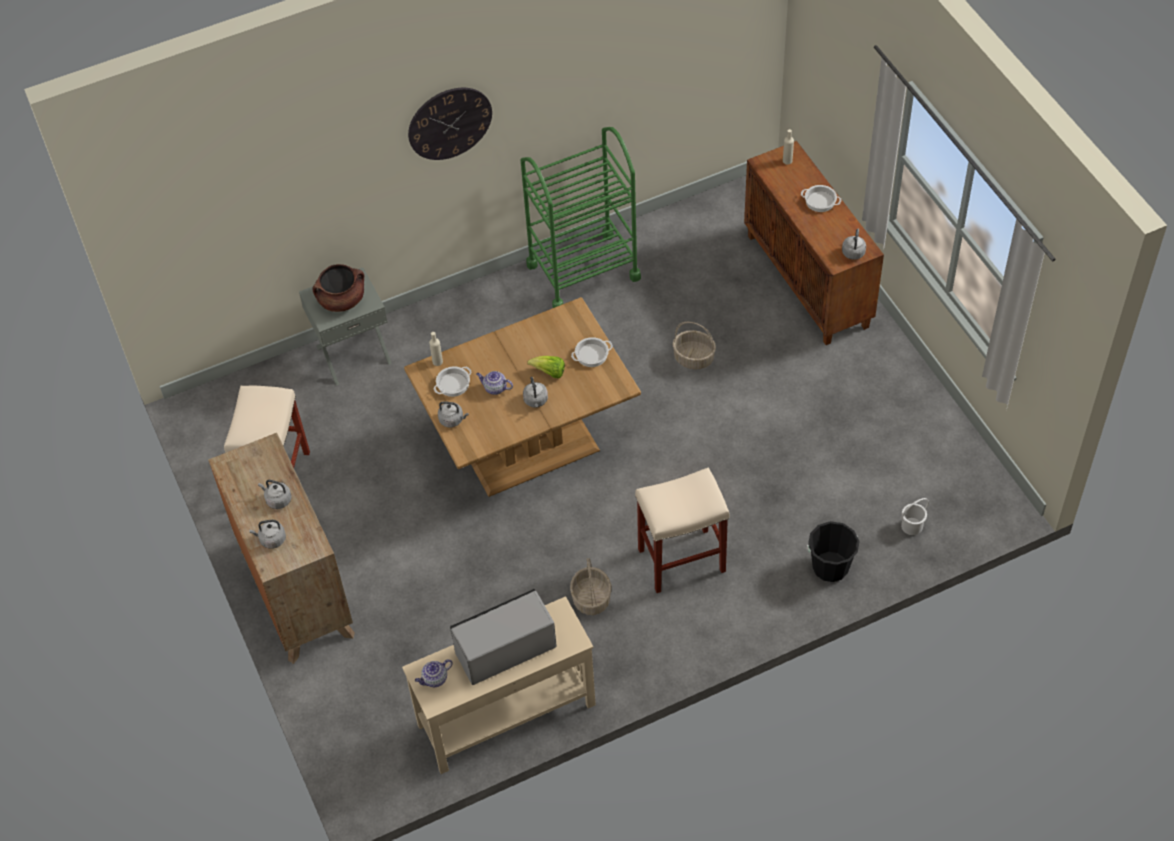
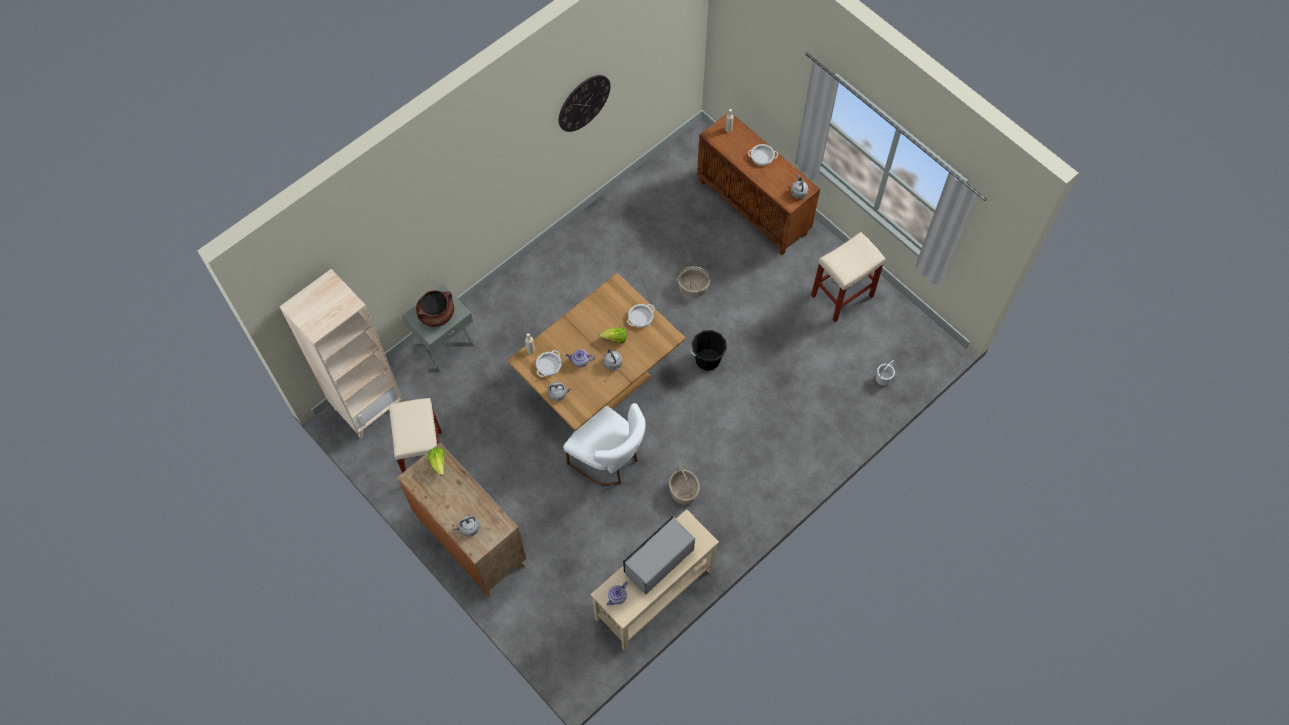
camera: 20 degrees left, 10 degrees up
(232, 403) = (368, 406): none -> beige bookcase
(265, 456) = (438, 463): none -> lettuce
(277, 500) = (461, 496): grey kettle -> none
(449, 123) = (494, 170): wall clock -> wall clock (583, 103)
(508, 536) = (609, 459): none -> white chair
(583, 271) = (591, 237): green cart -> none
(680, 561) = (735, 446): beige stool -> beige stool (841, 296)
(830, 567) = (838, 423): black bucket -> black bucket (707, 359)

